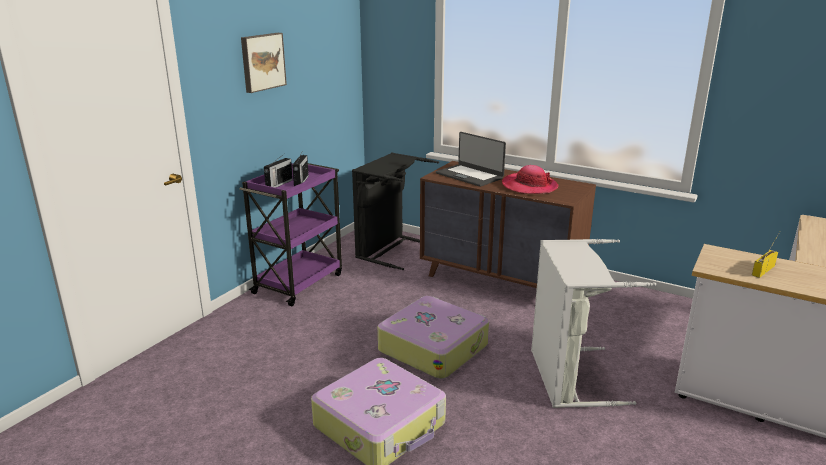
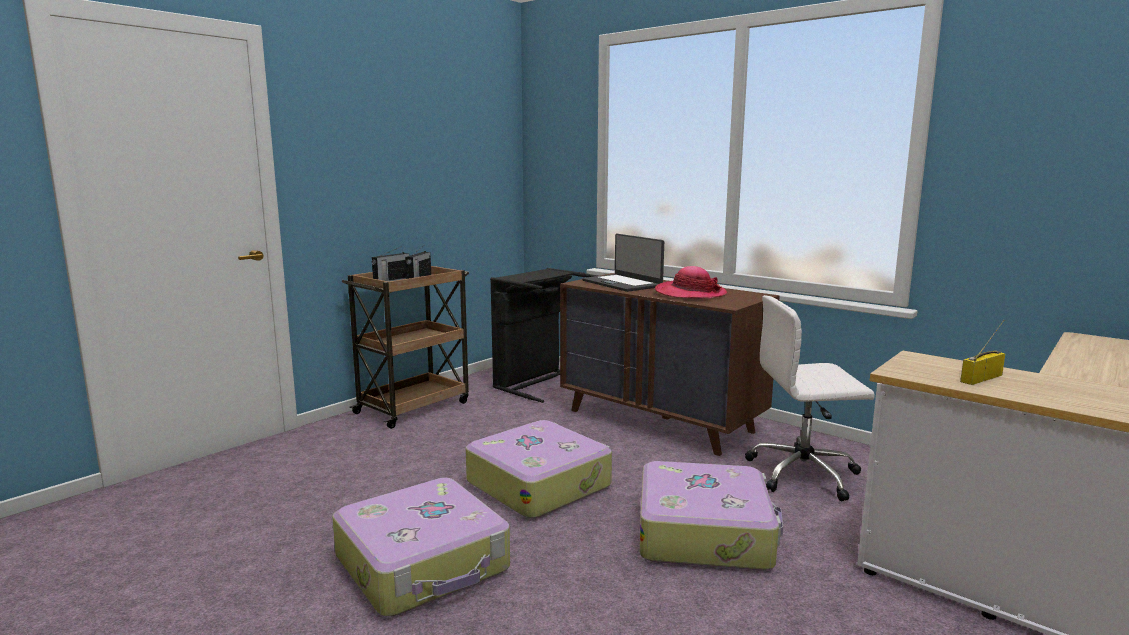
camera: 10 degrees right, 10 degrees down
(262, 62) = (385, 143): picture -> none
(299, 283) = (414, 407): purple cart -> brown cart
(567, 377) = (705, 533): grey laundry basket -> suitcase
(619, 320) = (804, 474): none -> white office chair

